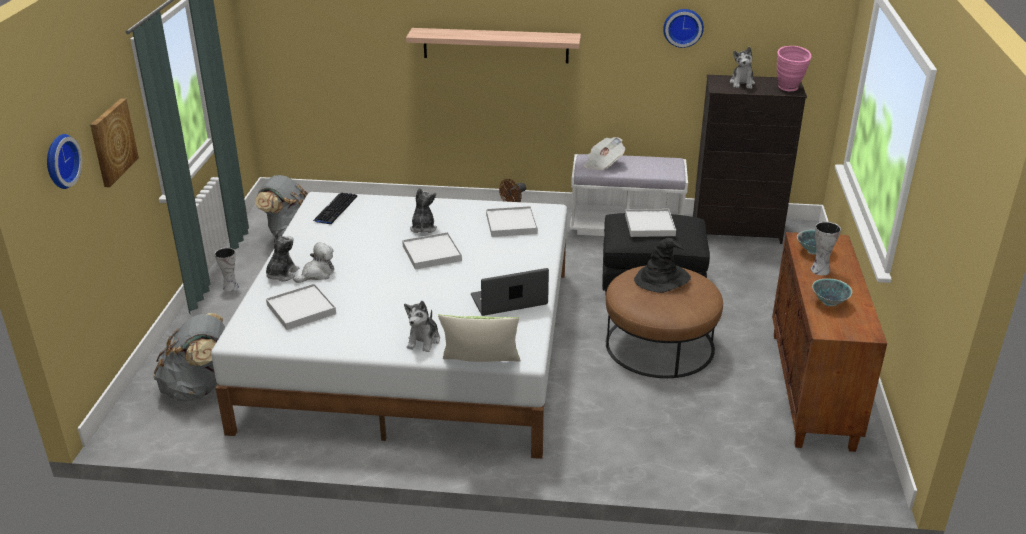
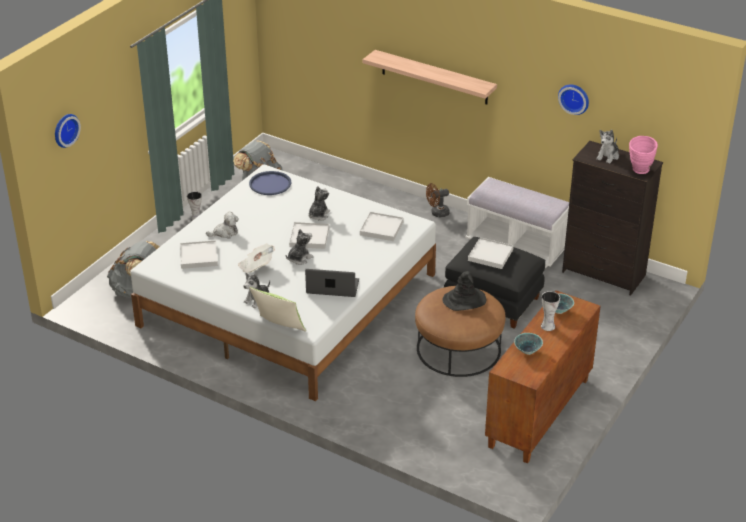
camera: 25 degrees right, 5 degrees up
(112, 142) = (111, 115): picture -> none
(281, 274) = (203, 227): plush toy -> plush toy (299, 258)
(335, 209) = (270, 184): keyboard -> blue tray
(603, 164) = (498, 192): newspaper -> newspaper (256, 266)

